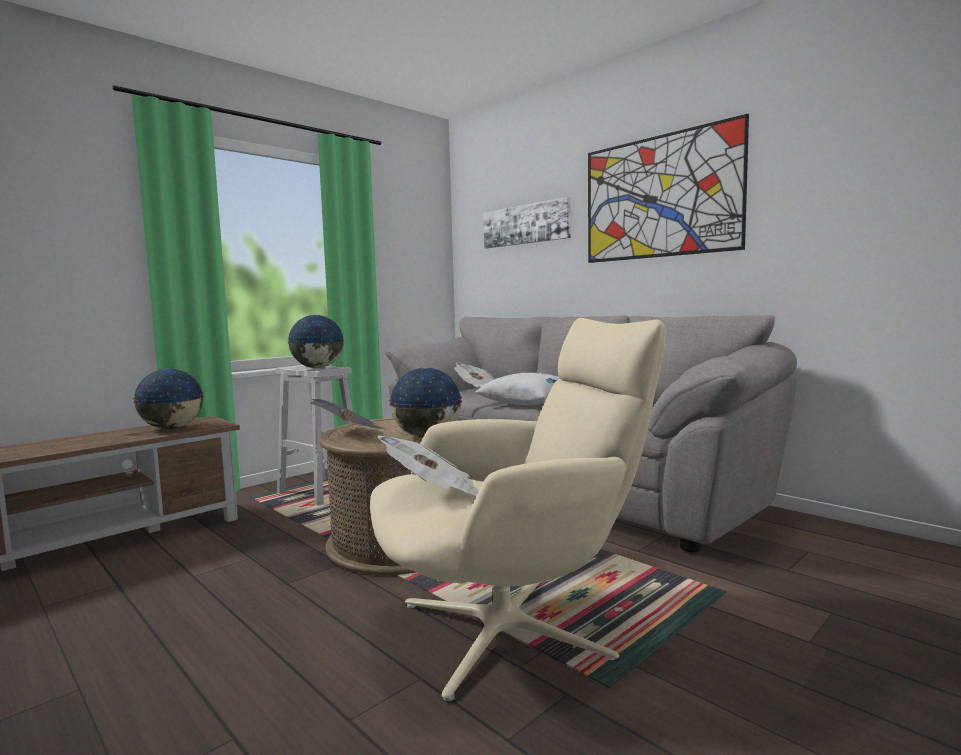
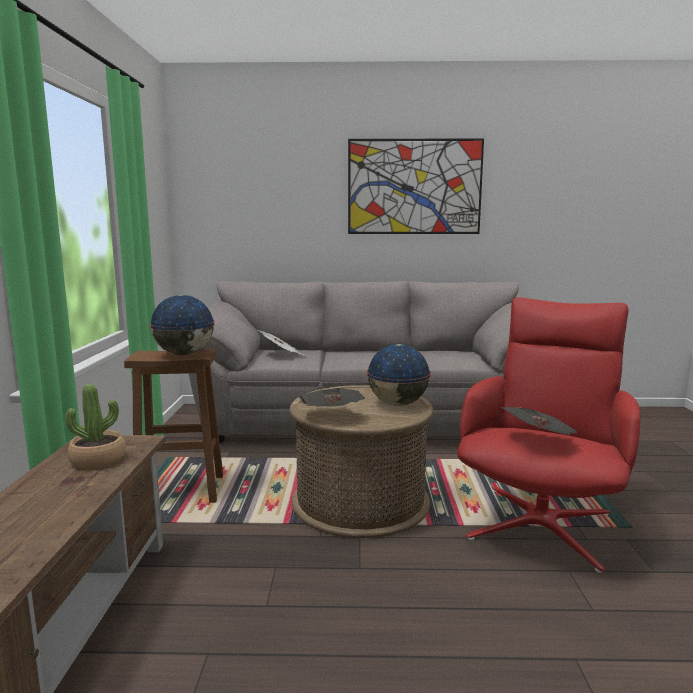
camera: 45 degrees left, 5 degrees up
(172, 428) = (98, 460): globe -> potted plant
(319, 492) = (179, 491): white stool -> brown stool
(510, 629) = (542, 523): beige armchair -> red armchair
(526, 224) = (276, 192): picture -> none
(527, 403) = (349, 360): grey pillow -> none

